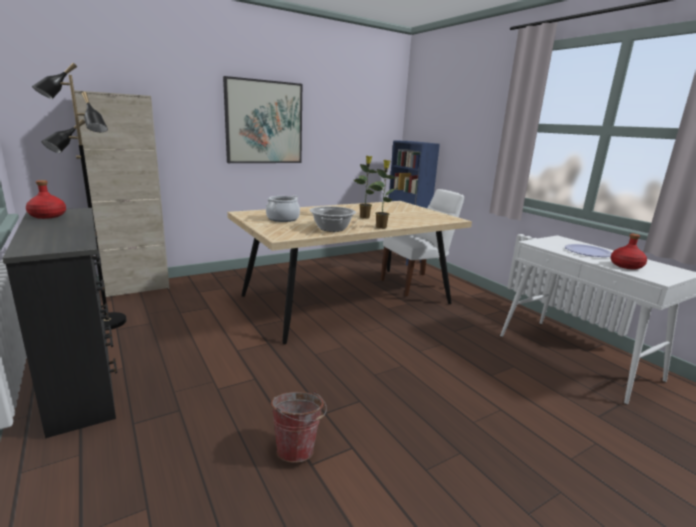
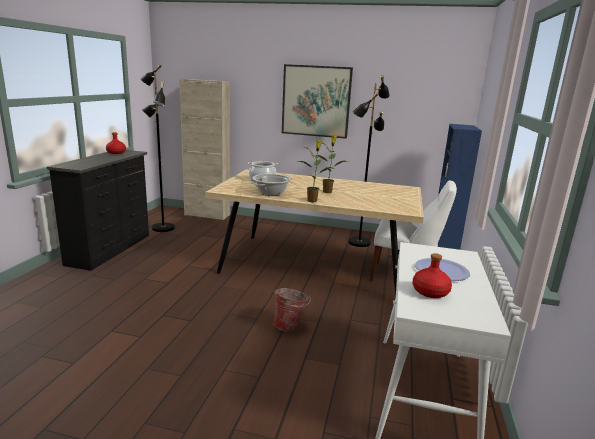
camera: 45 degrees right, 0 degrees up
(298, 448) = (121, 321): bucket -> bucket (290, 326)
(338, 268) = (358, 242): none -> black floor lamp

